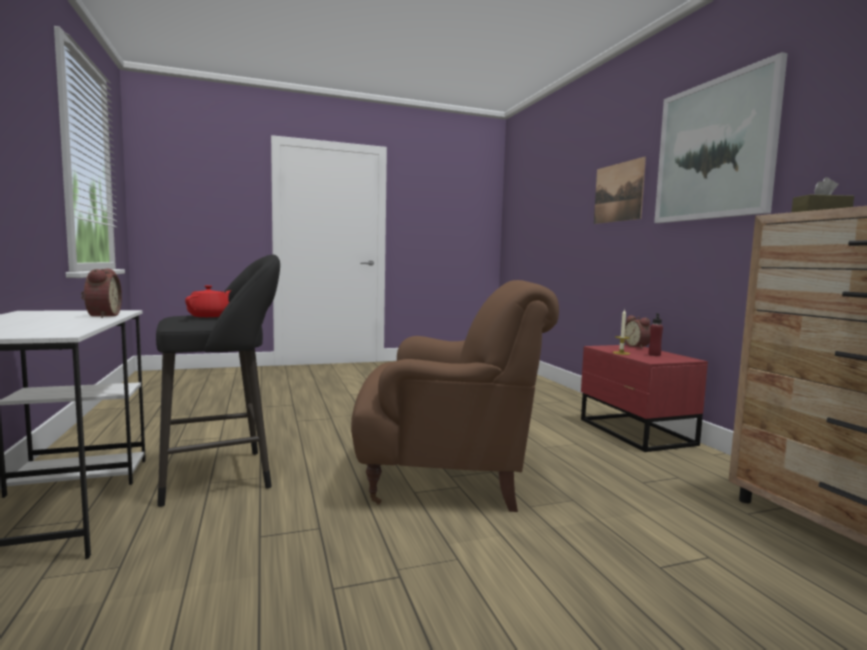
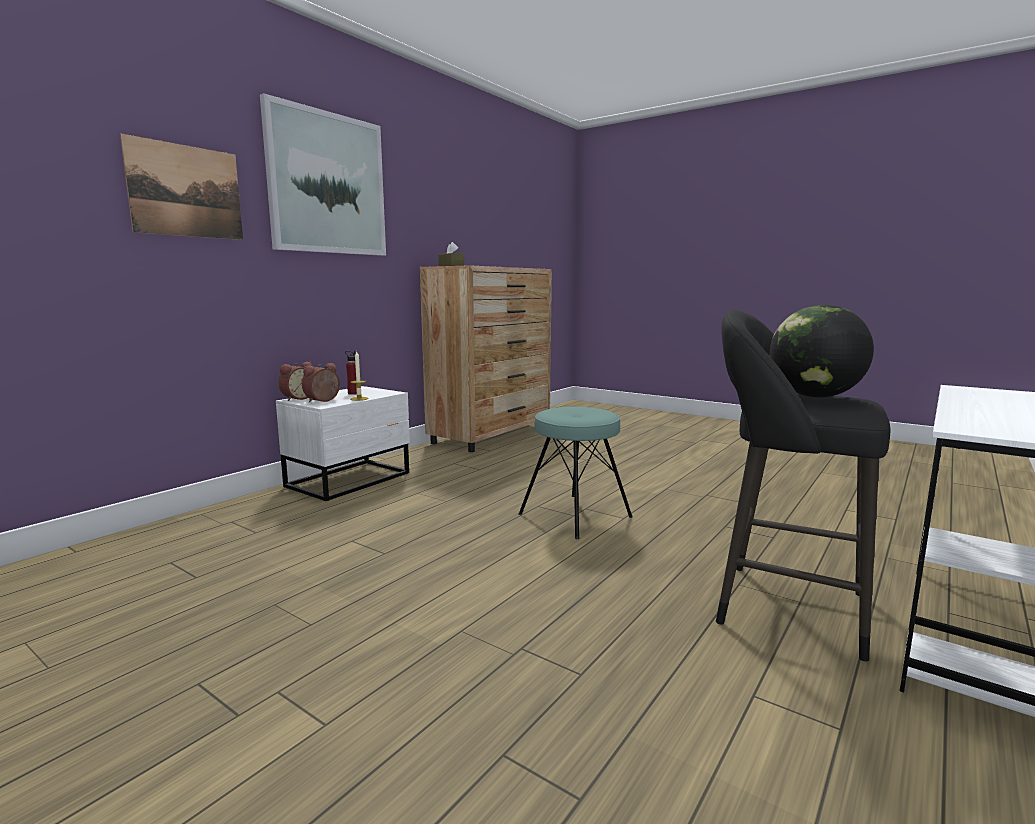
camera: 125 degrees left, 5 degrees up
(101, 316) = (977, 415): alarm clock -> alarm clock (323, 401)
(210, 316) = (815, 396): red teapot -> globe
(449, 476) = (575, 515): brown armchair -> turquoise stool
(635, 433) = (351, 480): red nightstand -> white nightstand

